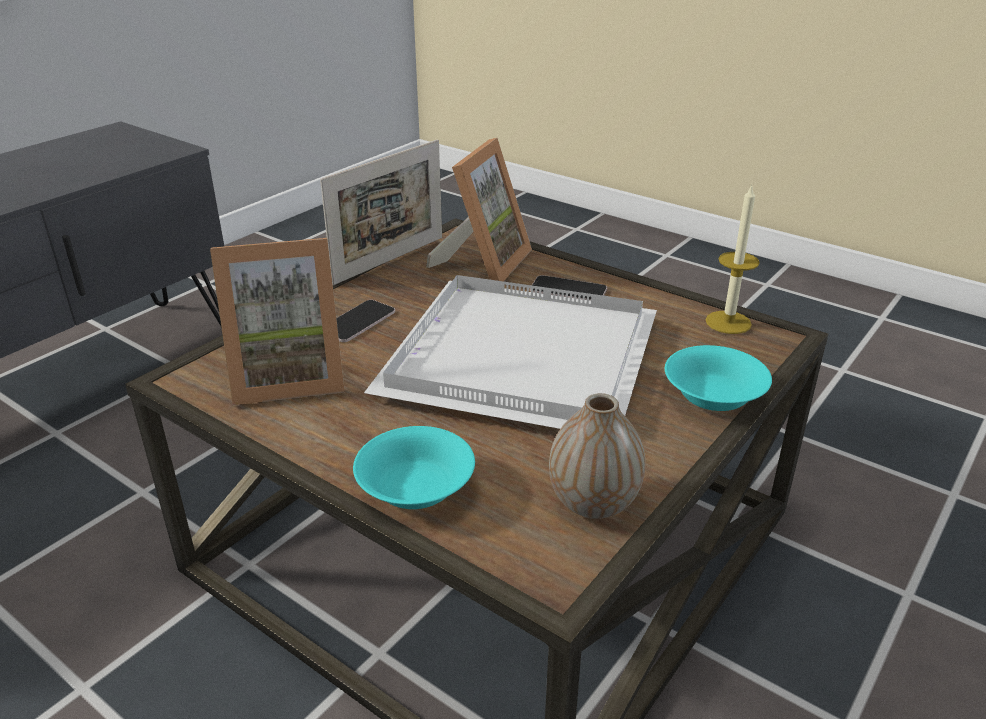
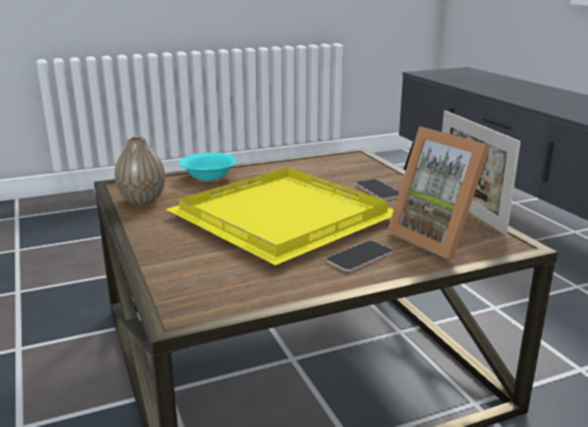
camera: 120 degrees right, 10 degrees down
(288, 376) = (333, 170): picture frame -> none
(518, 355) = (287, 218): white tray -> yellow tray
(714, 397) = (159, 254): turquoise bowl -> none
(728, 322) = (230, 299): candle -> none

